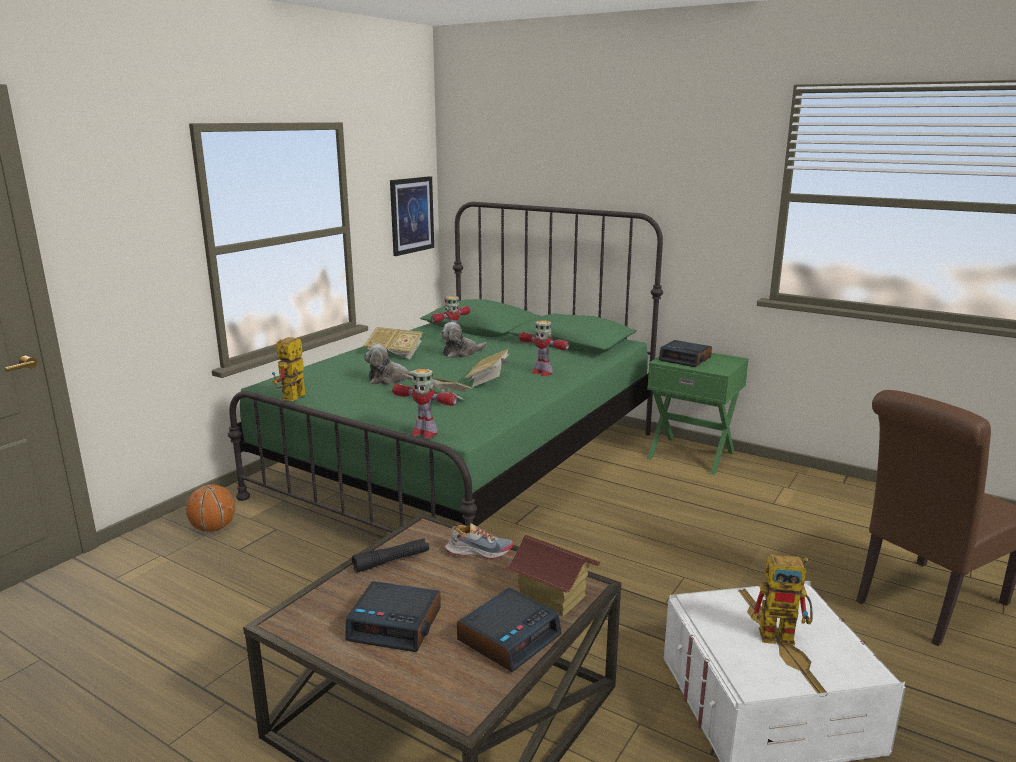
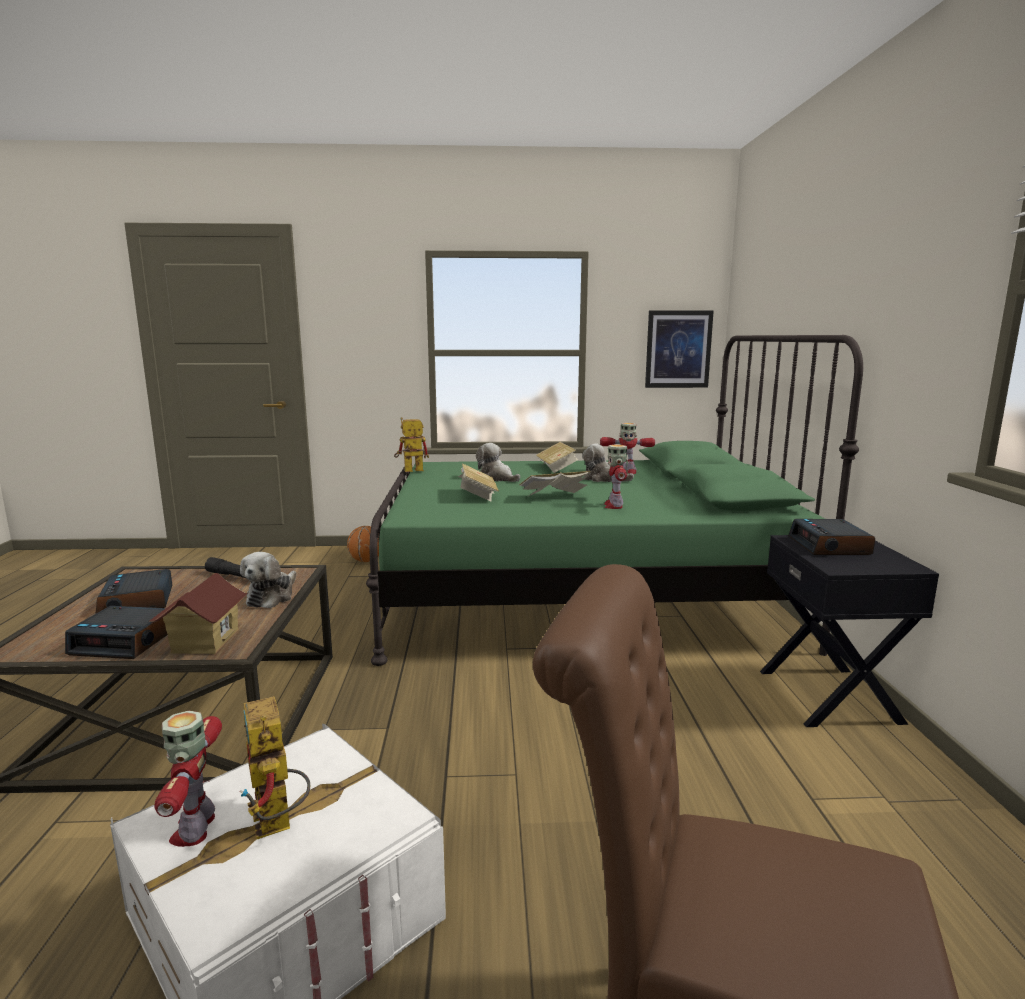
camera: 55 degrees right, 5 degrees down
(424, 433) = (392, 506): toy robot -> toy robot (195, 828)
(478, 551) = (272, 596): shoe -> plush toy
(691, 454) = (830, 696): green nightstand -> black nightstand

